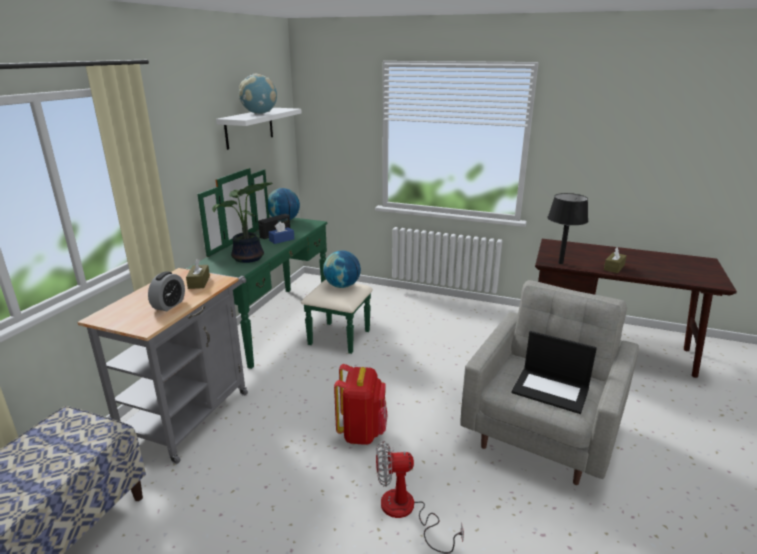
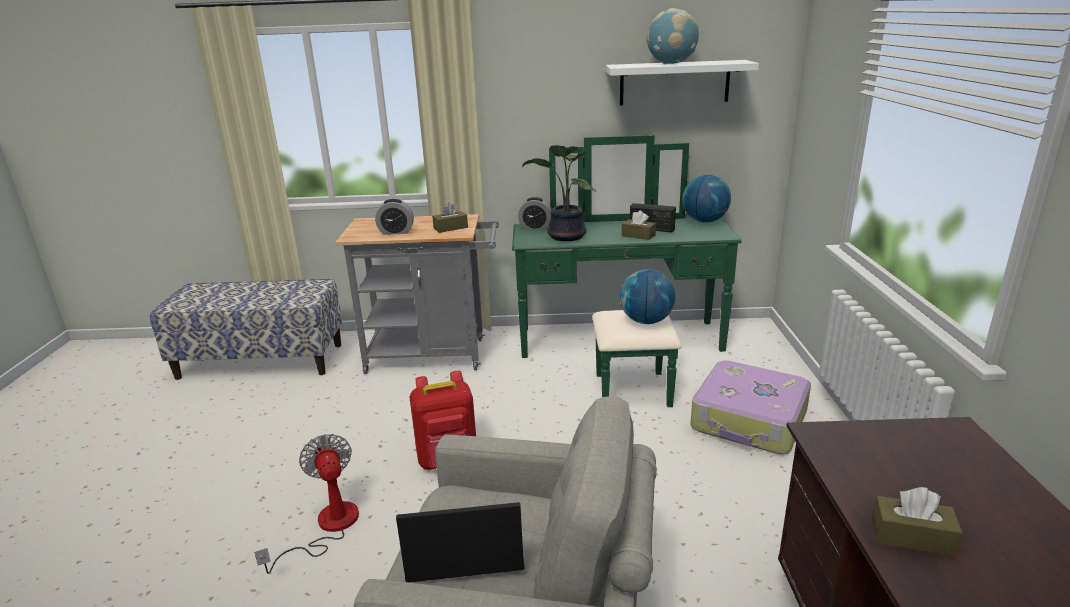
camera: 70 degrees right, 0 degrees up
(210, 263) = (535, 227): none -> alarm clock
(281, 240) = (638, 235): blue tissue box -> brown tissue box
(401, 313) = (749, 421): none -> suitcase
(551, 390) = (463, 549): laptop -> laptop turned 75 degrees clockwise
(560, 263) = (834, 452): black table lamp -> none

